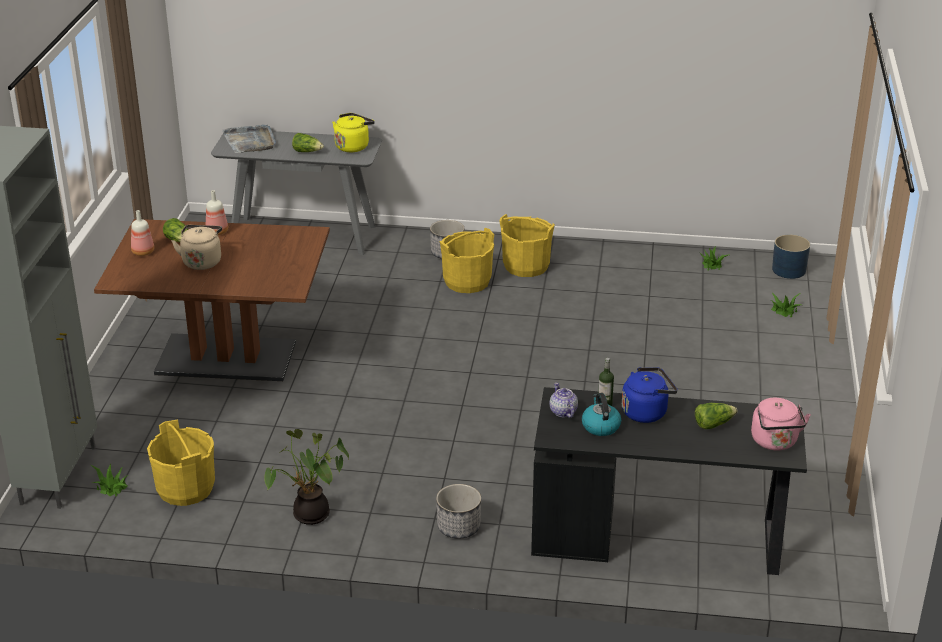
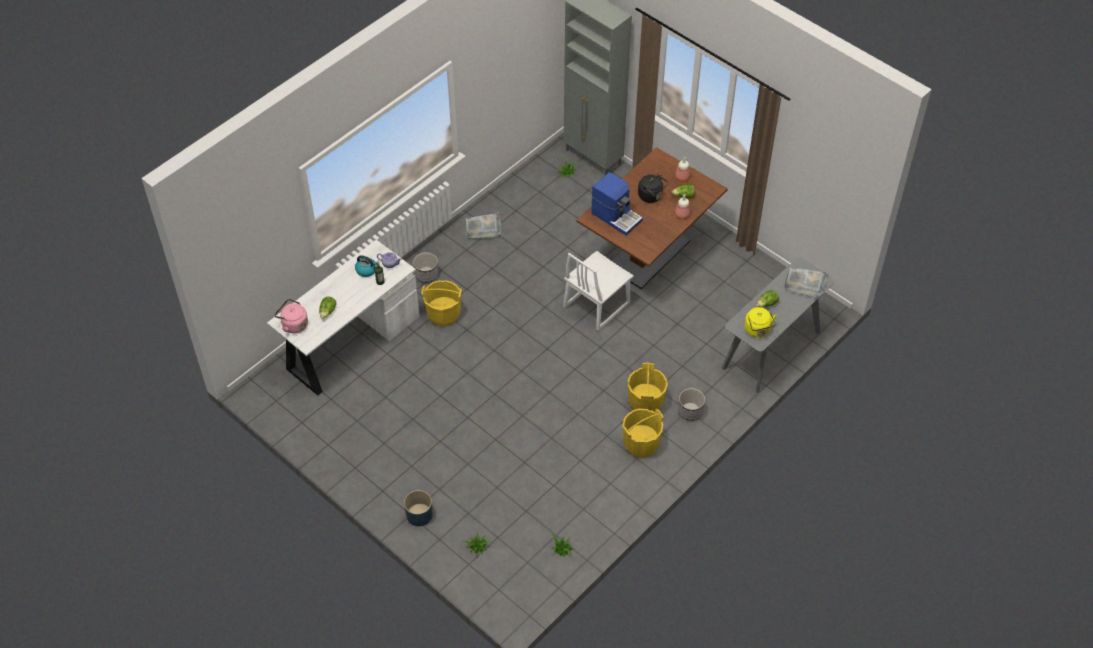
camera: 125 degrees right, 20 degrees up
(185, 489) = (543, 195): yellow bucket -> yellow bucket (443, 313)
(202, 261) = (651, 196): beige kettle -> black kettle
(267, 272) = (616, 216): none -> coffee machine
(309, 516) = (483, 228): potted plant -> grey tray
(357, 364) = (596, 304): none -> white chair
(646, 412) = (360, 293): blue kettle -> none
(660, 537) = (350, 343): black desk -> white desk
(789, 270) = (518, 588): blue planter -> blue planter (419, 515)

